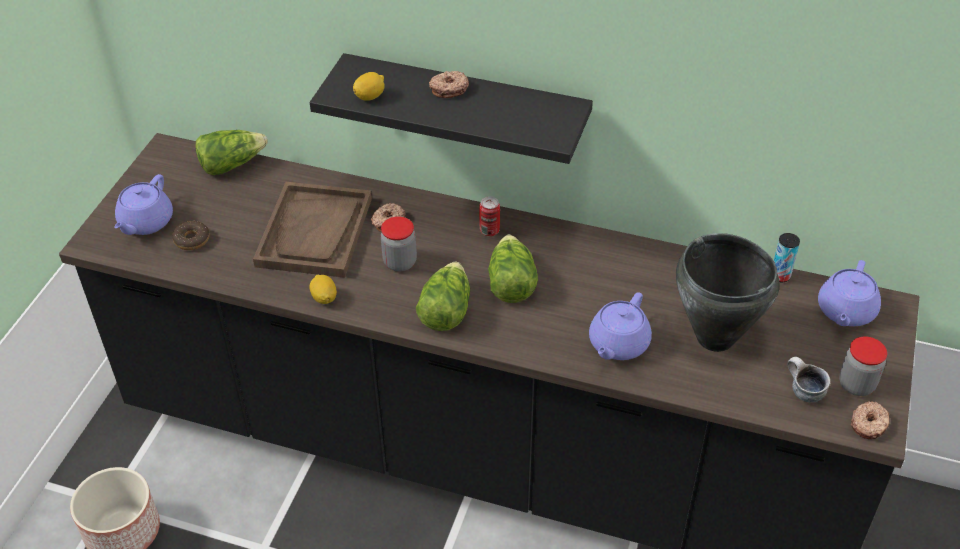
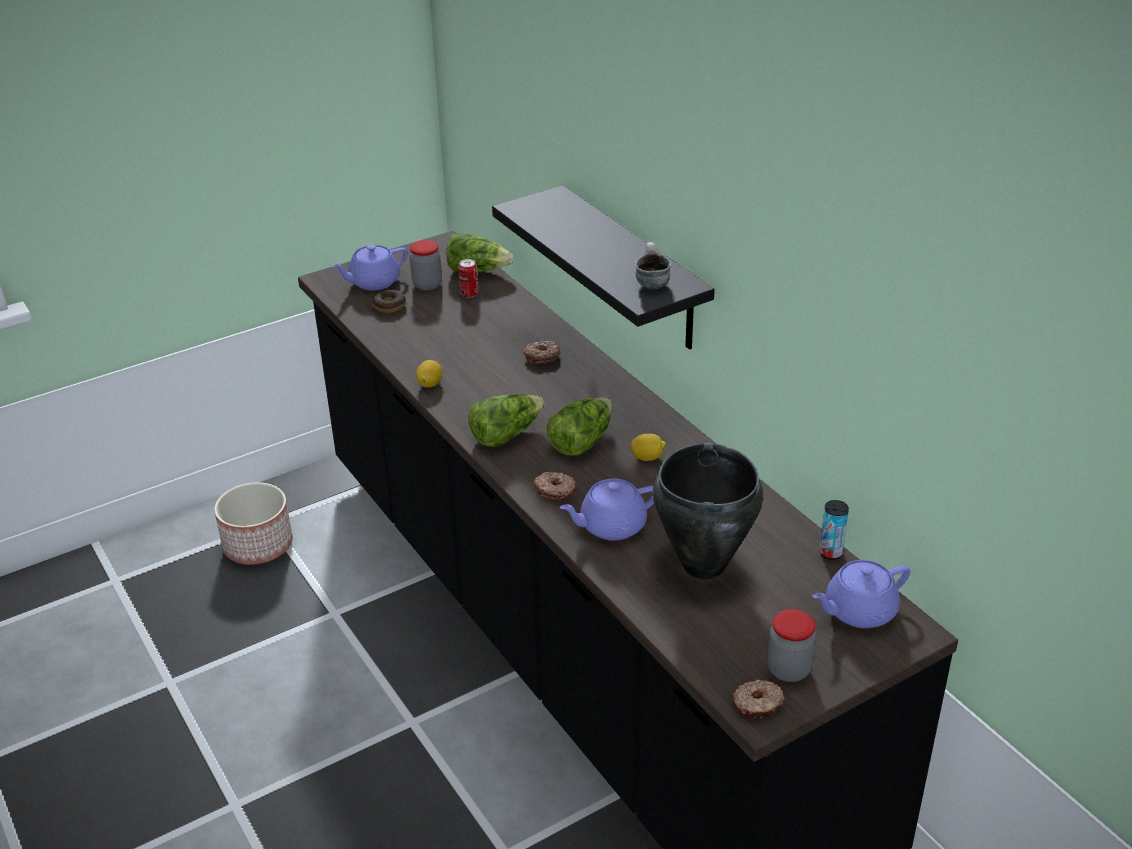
camera: 40 degrees right, 10 degrees down
(315, 232) = (479, 339): brown tray -> none
(370, 96) = (539, 218): lemon -> lemon (647, 457)
(400, 262) = (514, 387): jar -> jar (427, 285)
(449, 89) = (607, 236): donut -> donut (555, 490)
(489, 231) = (613, 398): can -> can (469, 294)
(802, 392) = (728, 646): mug -> mug (650, 282)

